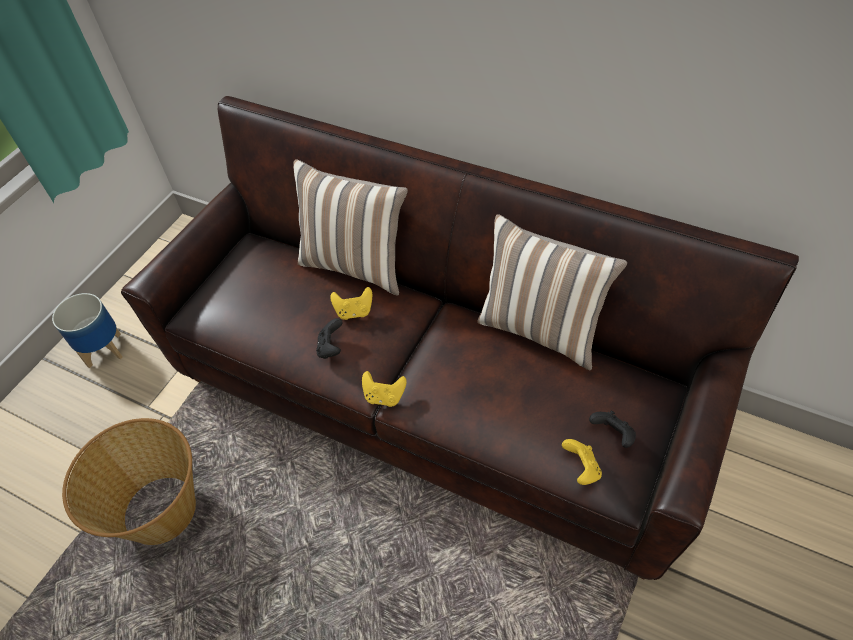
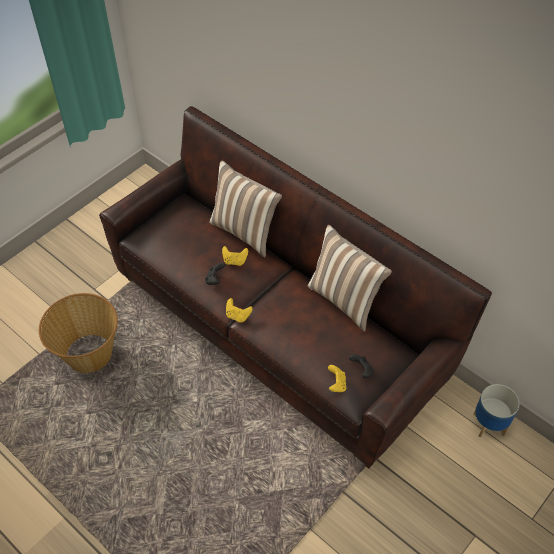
camera: 10 degrees right, 0 degrees up
(105, 350) = (75, 245): planter -> planter (489, 424)

